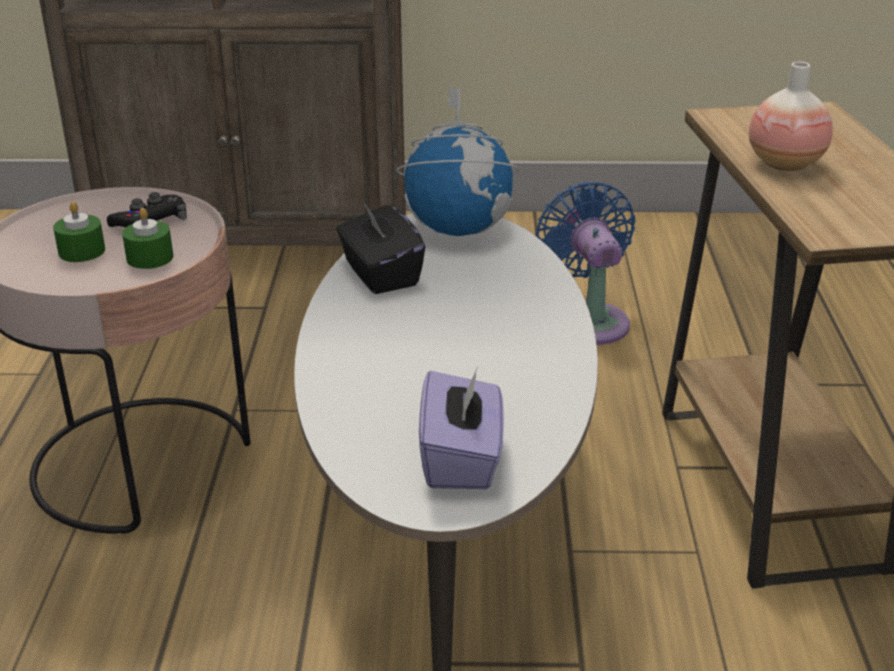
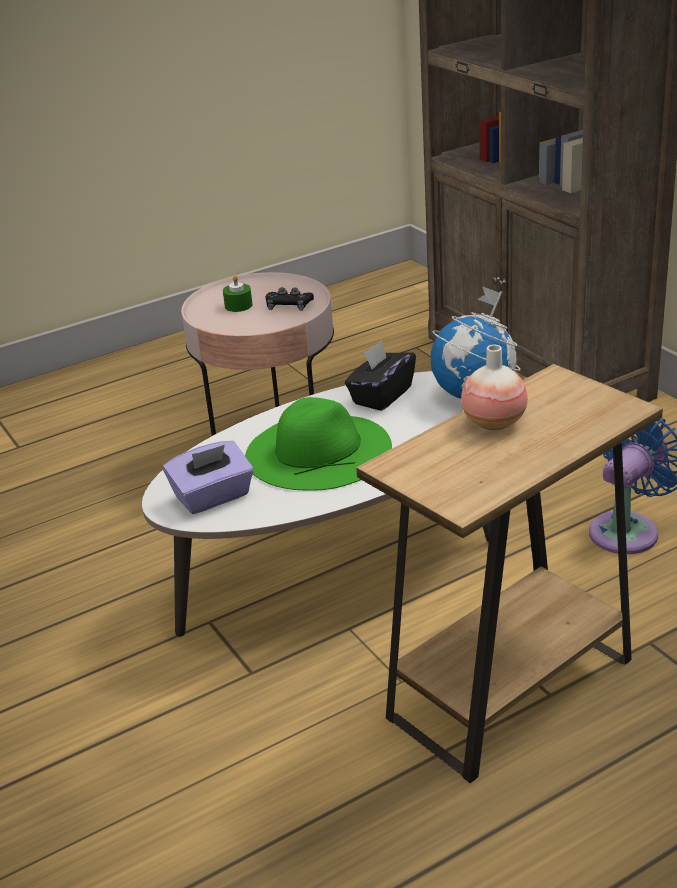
camera: 60 degrees right, 0 degrees up
(150, 258) = (251, 322): green candle -> none
(448, 351) = (318, 451): none -> green hat

